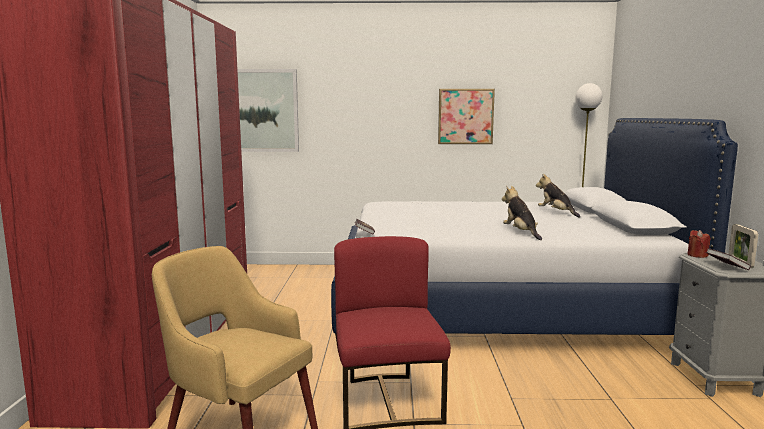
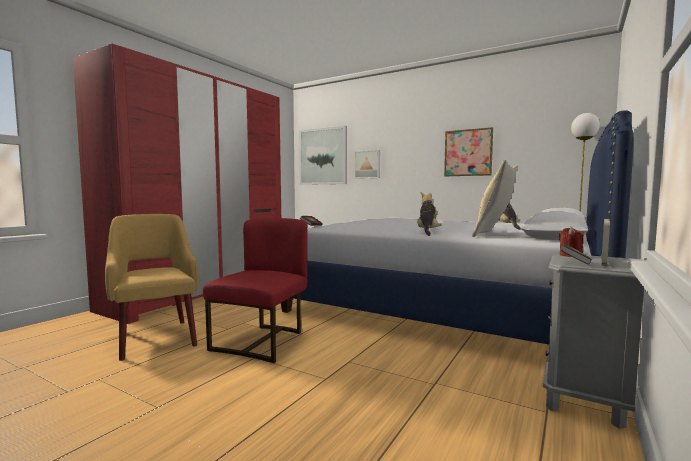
camera: 30 degrees right, 5 degrees down
(331, 125) = (367, 164): none -> picture
(585, 229) = (494, 234): none -> beige pillow

